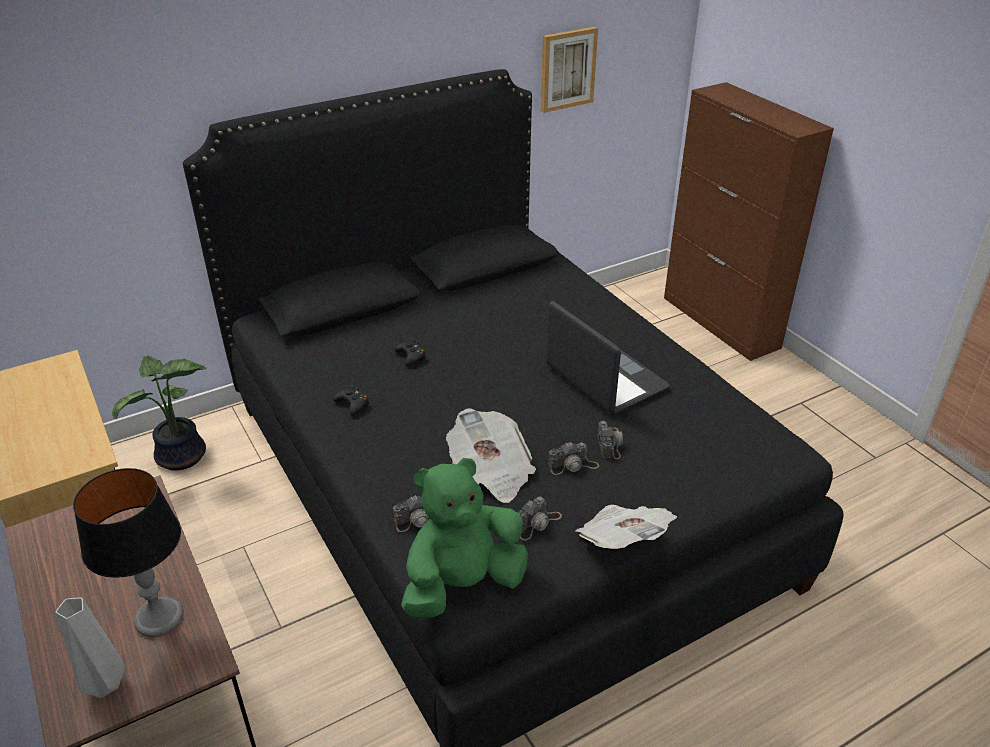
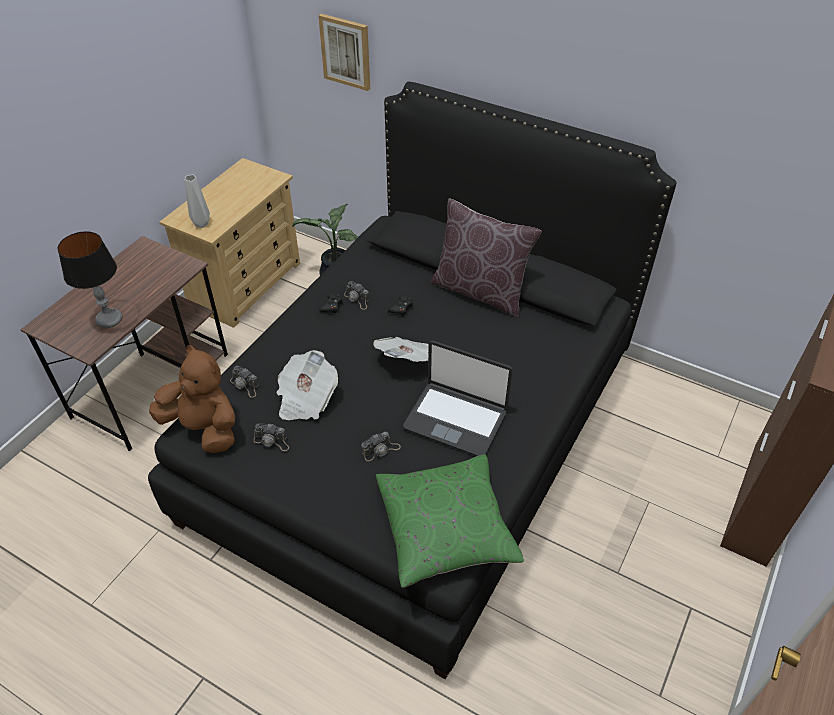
camera: 60 degrees right, 10 degrees up
(107, 684) = (63, 325): grey vase -> grey vase (202, 224)
(439, 300) = (480, 291): none -> brown pillow
(463, 584) = (204, 428): green plush toy -> brown plush toy
(567, 69) = (739, 183): picture -> picture (346, 51)
(573, 465) = (342, 438): camera -> camera (357, 299)
(605, 378) = (456, 419): laptop -> laptop turned 90 degrees clockwise
(622, 541) = (282, 492): newspaper -> newspaper (406, 360)
(742, 436) = (445, 528): none -> green pillow

